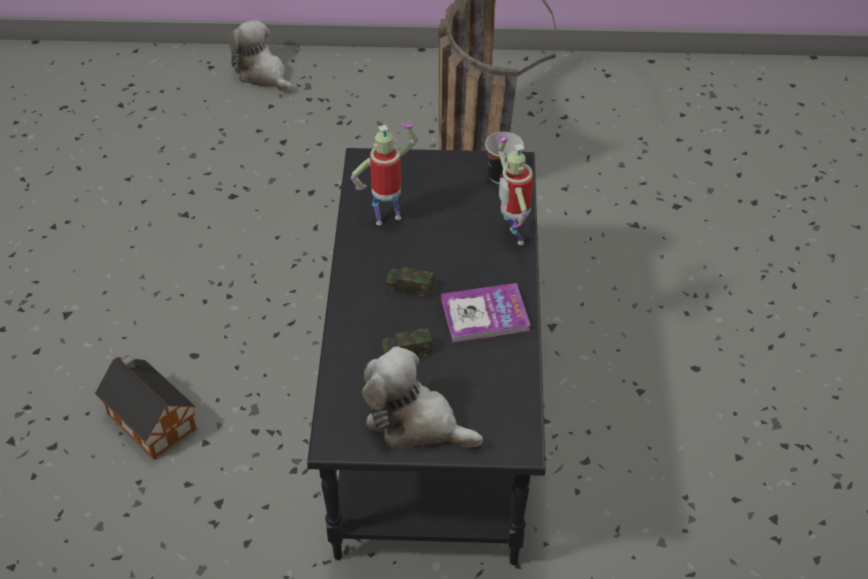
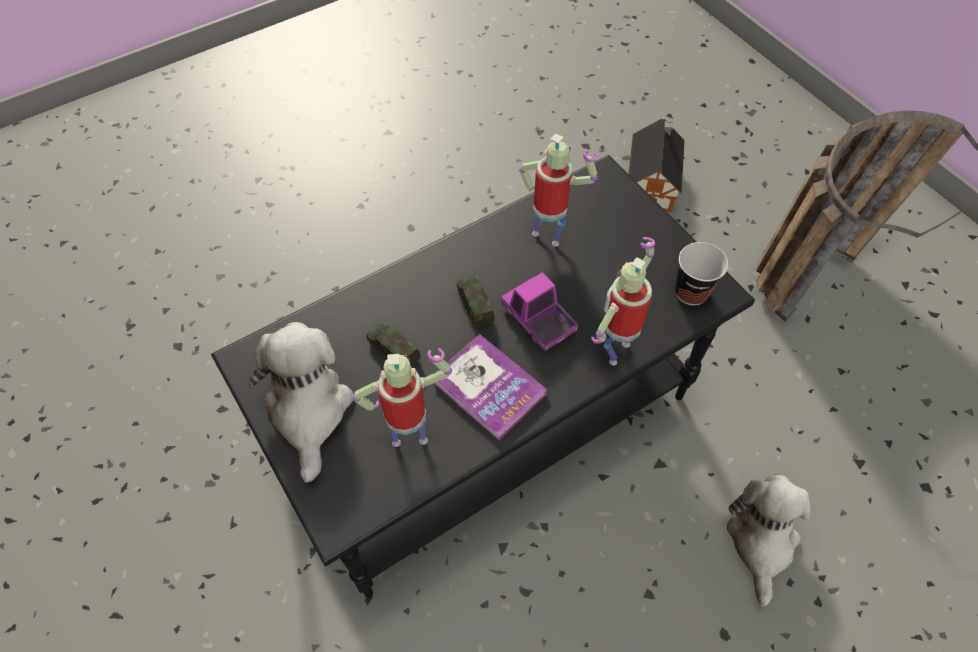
camera: 55 degrees right, 10 degrees up
(150, 418) = (332, 241): toy house -> toy house (652, 182)
(263, 74) = (732, 78): plush toy -> plush toy (761, 541)
(453, 260) = (538, 319): none -> toy truck
(487, 375) = (410, 436): none -> toy robot

